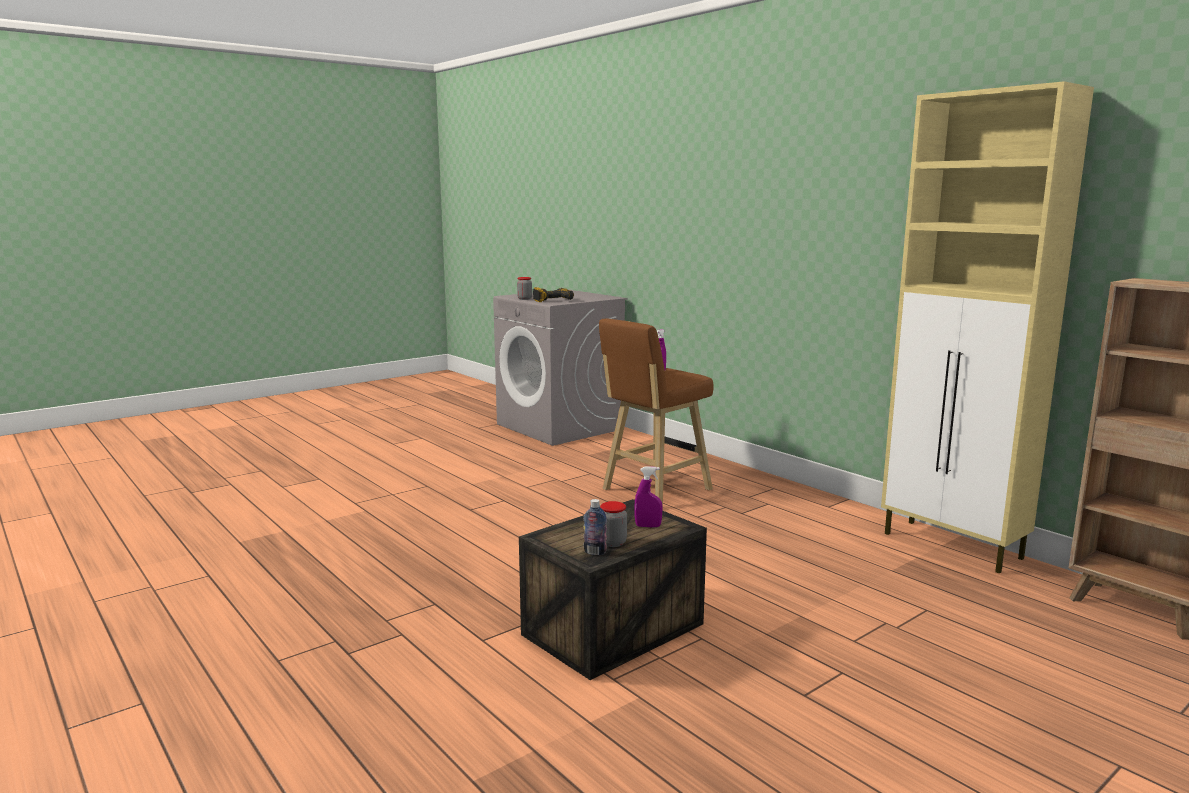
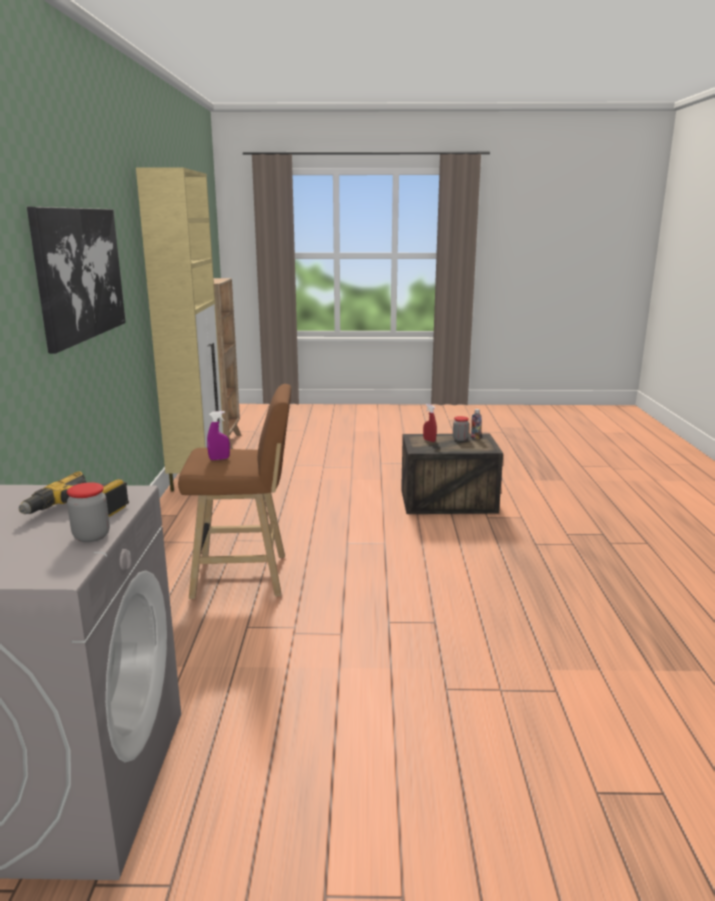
camera: 140 degrees left, 5 degrees up
(648, 526) = (429, 440): purple spray bottle -> red spray bottle
(779, 214) = (80, 274): none -> picture

